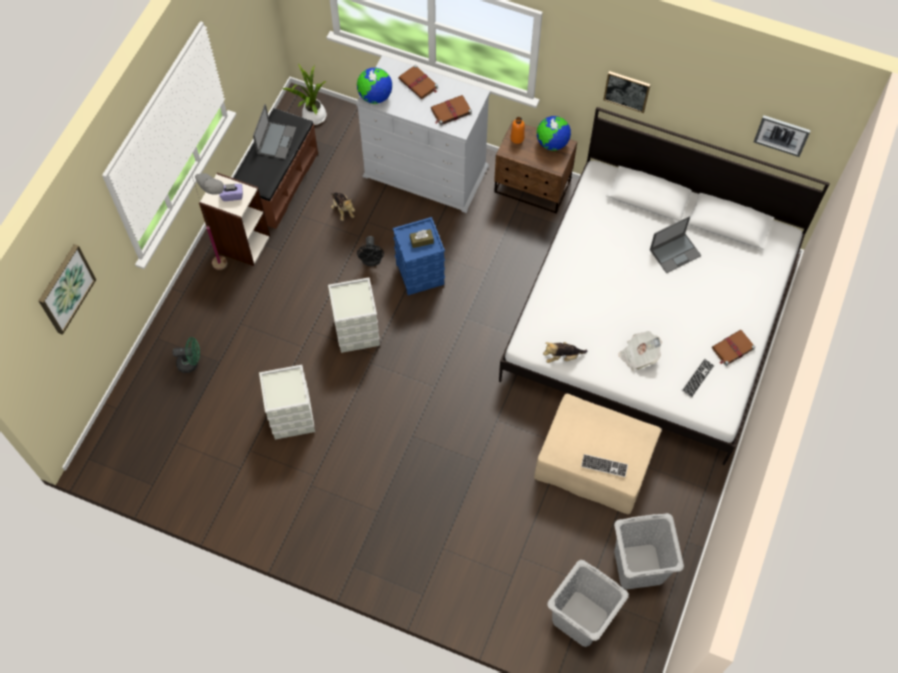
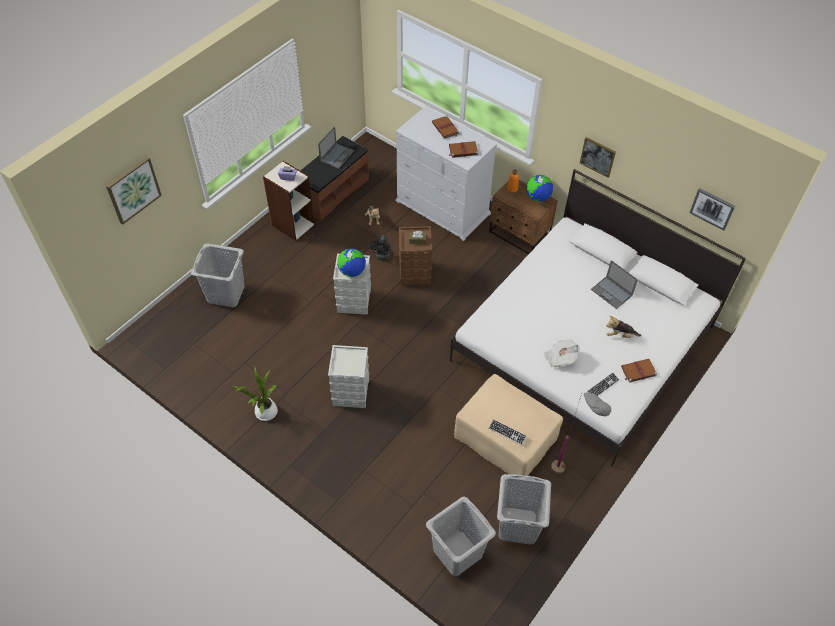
camera: 15 degrees right, 10 degrees down
(191, 363) = (226, 293): green fan -> grey laundry basket
(231, 271) = (278, 240): grey floor lamp -> grey floor lamp (566, 476)
(291, 417) = (284, 347): grey storage box -> grey storage box (350, 392)
(313, 117) = (373, 156): potted plant -> potted plant (264, 413)
(375, 96) = (410, 130): globe -> globe (352, 271)
(420, 274) = (415, 273): blue storage box -> brown storage box
(562, 356) = (498, 344): plush toy -> plush toy (620, 335)
(675, 252) = (612, 292): laptop -> laptop turned 60 degrees clockwise

